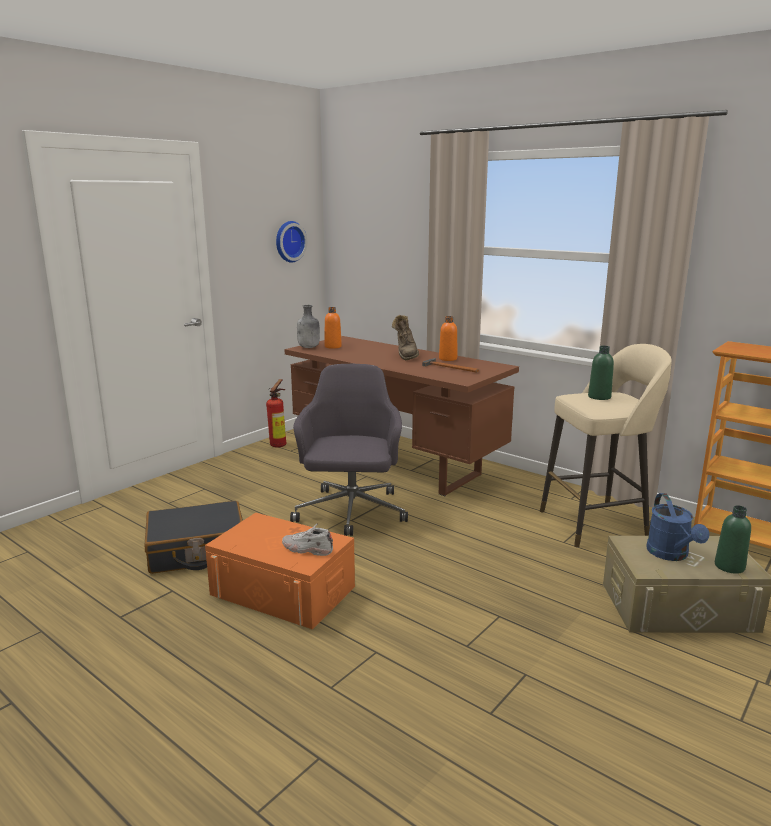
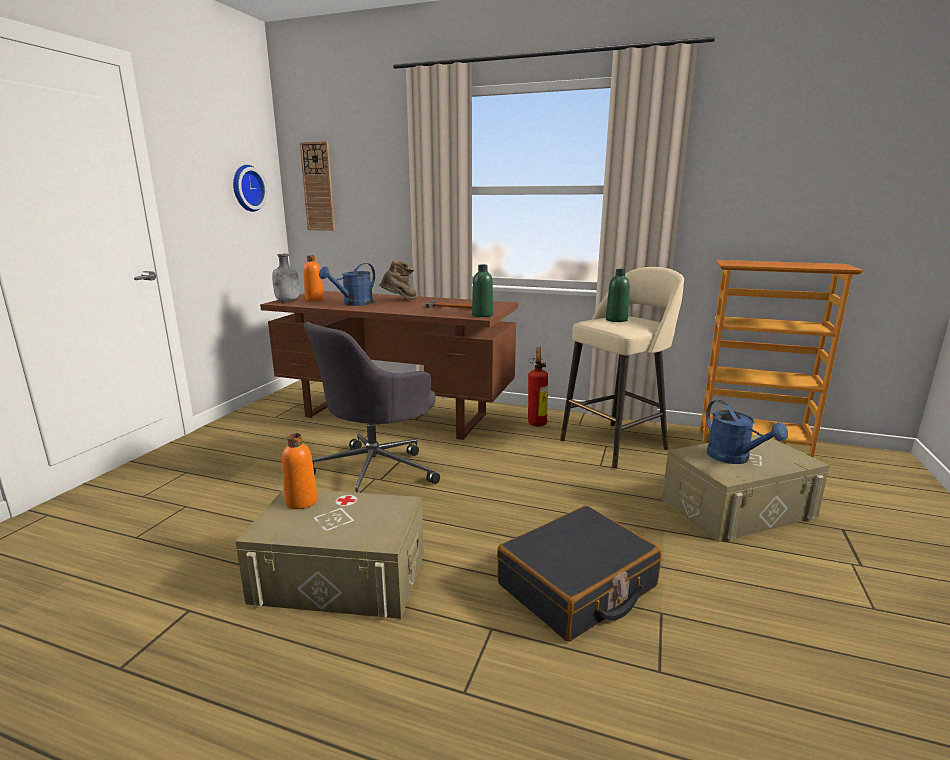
camera: 20 degrees left, 0 degrees up
(197, 551) = (205, 549): black suitcase -> black suitcase (577, 586)
(280, 444) = (260, 412): fire extinguisher -> fire extinguisher (537, 422)
(283, 590) = (340, 577): orange storage box -> beige storage box
(307, 549) = (374, 521): white shoe -> none
(351, 512) = (376, 471): grey office chair -> grey office chair turned 120 degrees counterclockwise
(353, 239) = (318, 187): none -> wall clock
(362, 355) = (353, 304): none -> blue watering can
(406, 355) = (400, 301): brown boot -> brown boot turned 120 degrees counterclockwise
(448, 359) = (445, 301): orange bottle -> orange bottle (301, 501)
(729, 566) = (788, 460): green bottle -> green bottle (482, 315)

